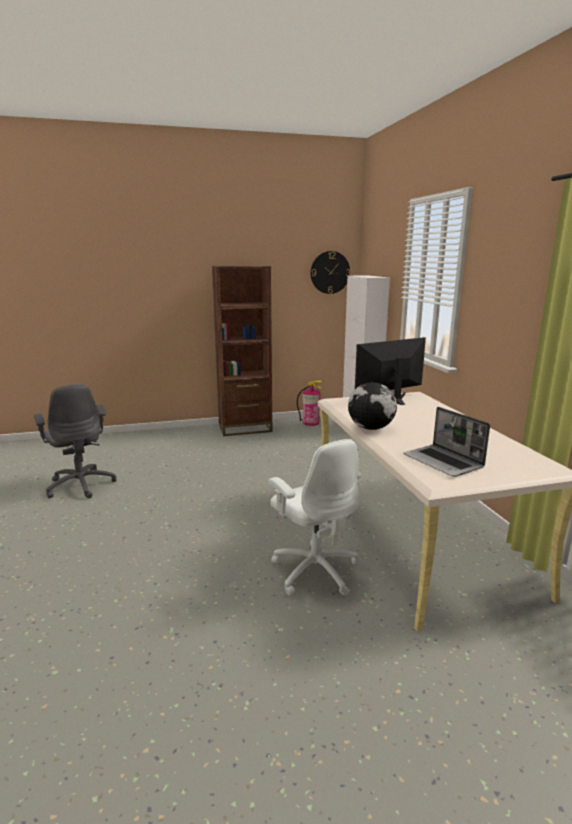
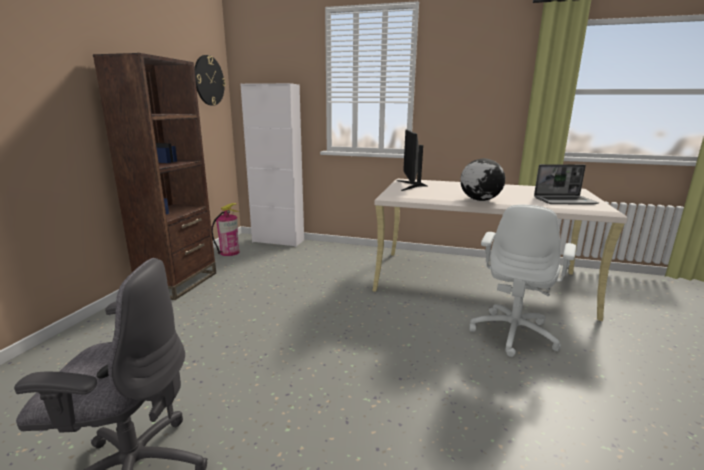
camera: 60 degrees left, 0 degrees up
(315, 570) = (514, 333): white office chair -> white office chair turned 120 degrees clockwise

